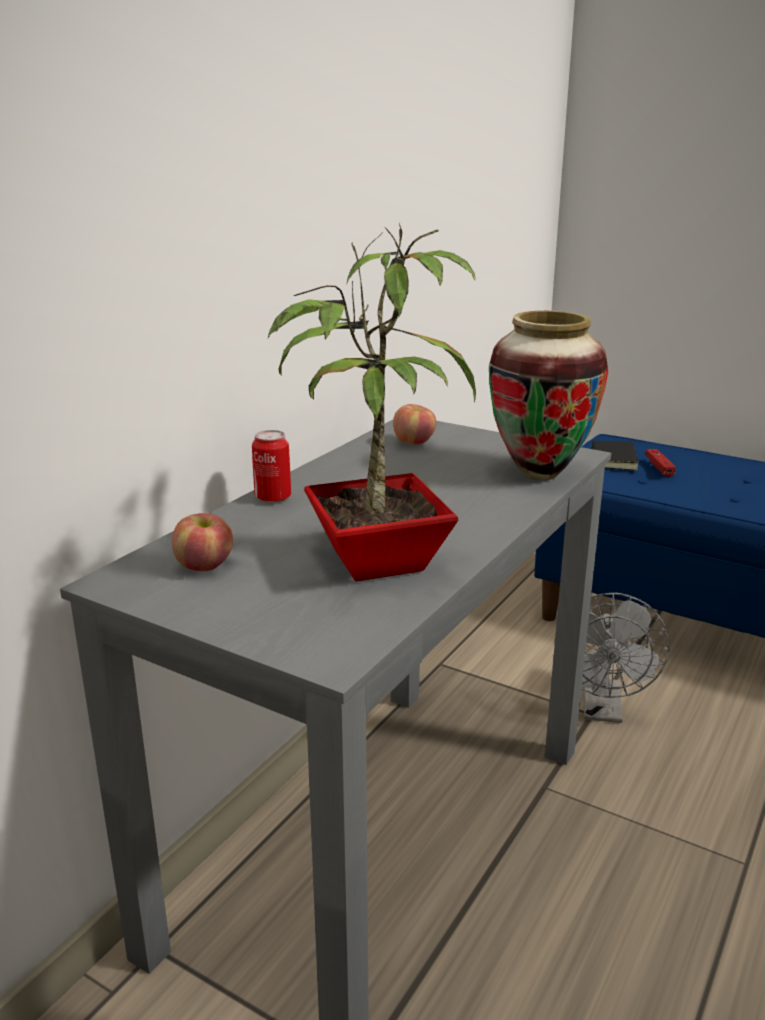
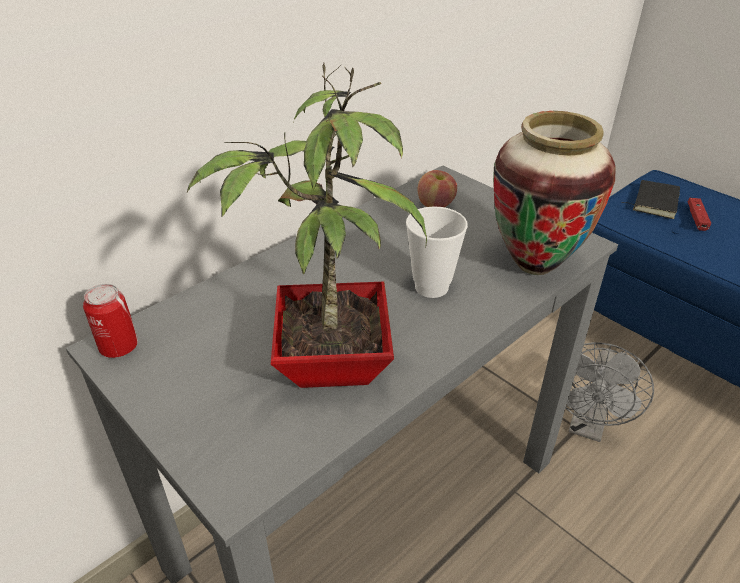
camera: 15 degrees right, 15 degrees up
(204, 566) = (187, 341): apple -> none
(273, 497) = (282, 261): can -> can (119, 347)
(446, 499) = (431, 287): none -> cup

